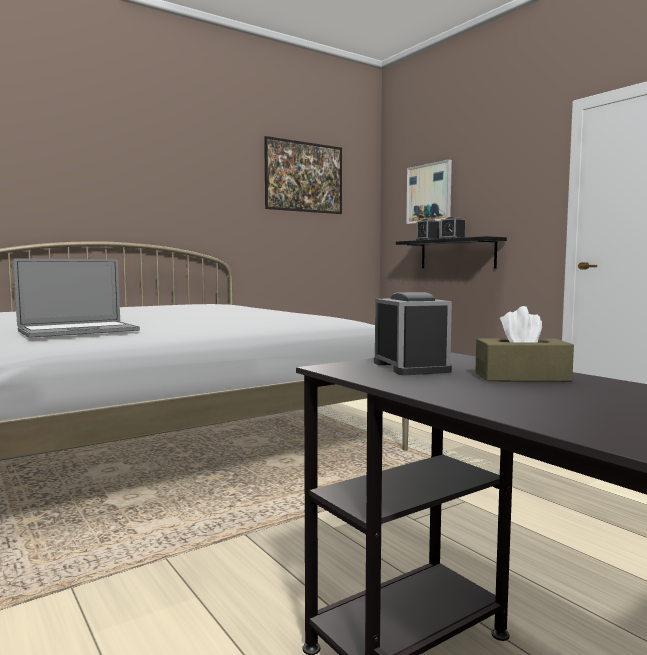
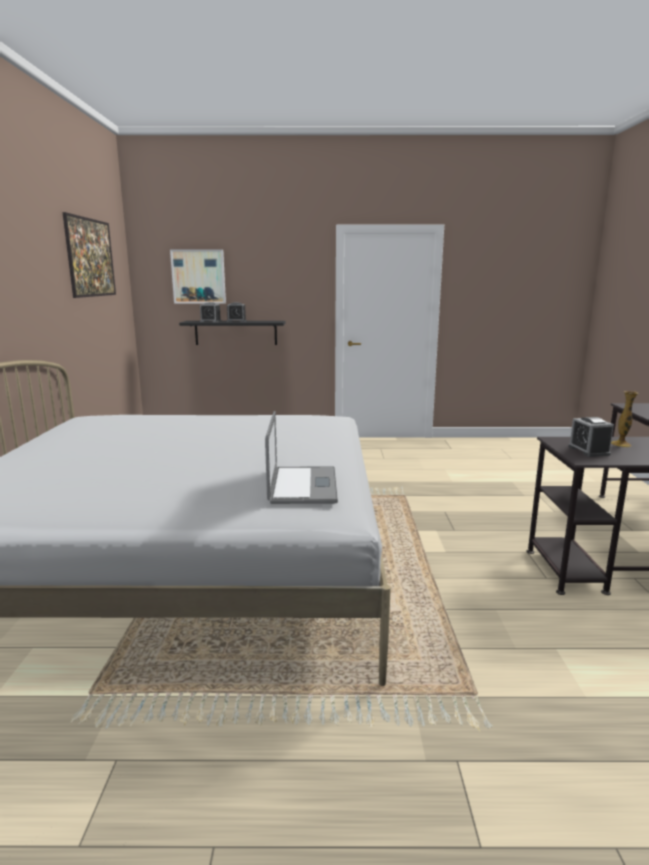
camera: 55 degrees left, 10 degrees up
(410, 367) = (588, 450): alarm clock -> alarm clock turned 120 degrees counterclockwise
(521, 377) = (620, 444): brown tissue box -> vase

